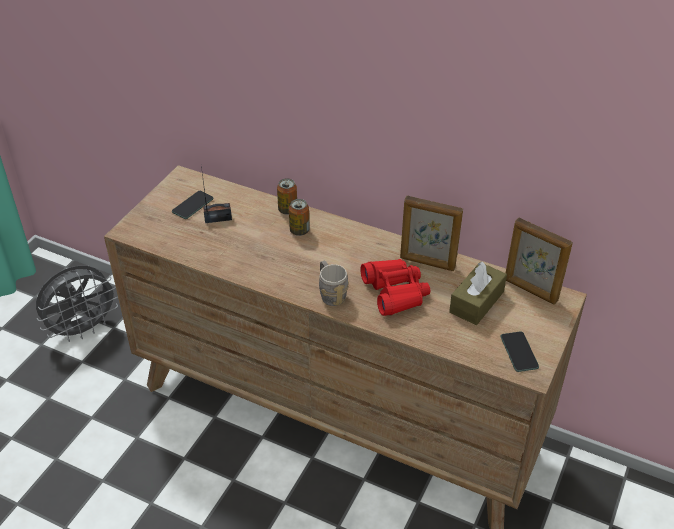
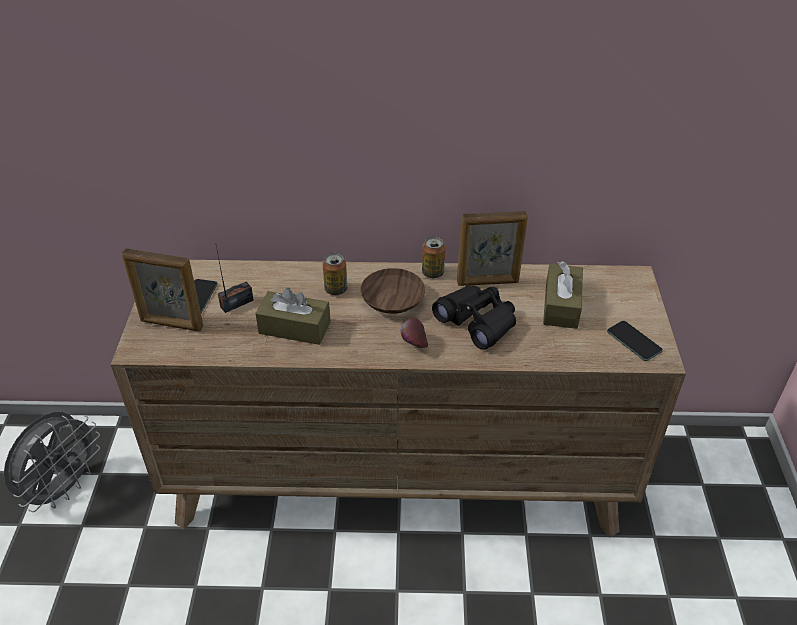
camera: 25 degrees left, 0 degrees up
(248, 251) = (294, 328): none -> brown tissue box
(287, 210) = (308, 271): can -> can (433, 273)
(330, 294) = (414, 345): grey mug -> apple
(338, 253) = (393, 300): none -> brown bowl
(395, 292) = (477, 322): red binoculars -> black binoculars
(530, 290) = (601, 279): picture frame -> picture frame (171, 324)

